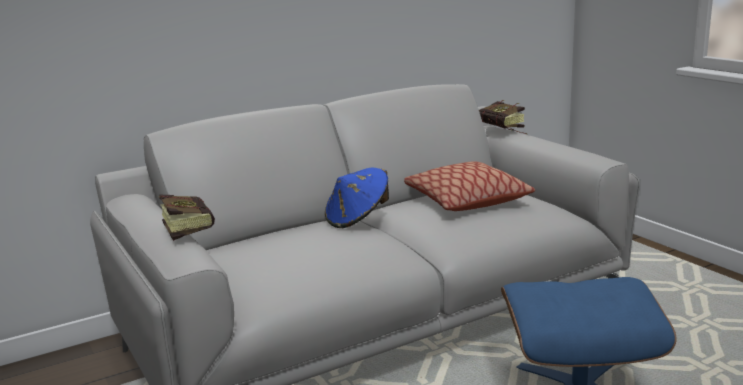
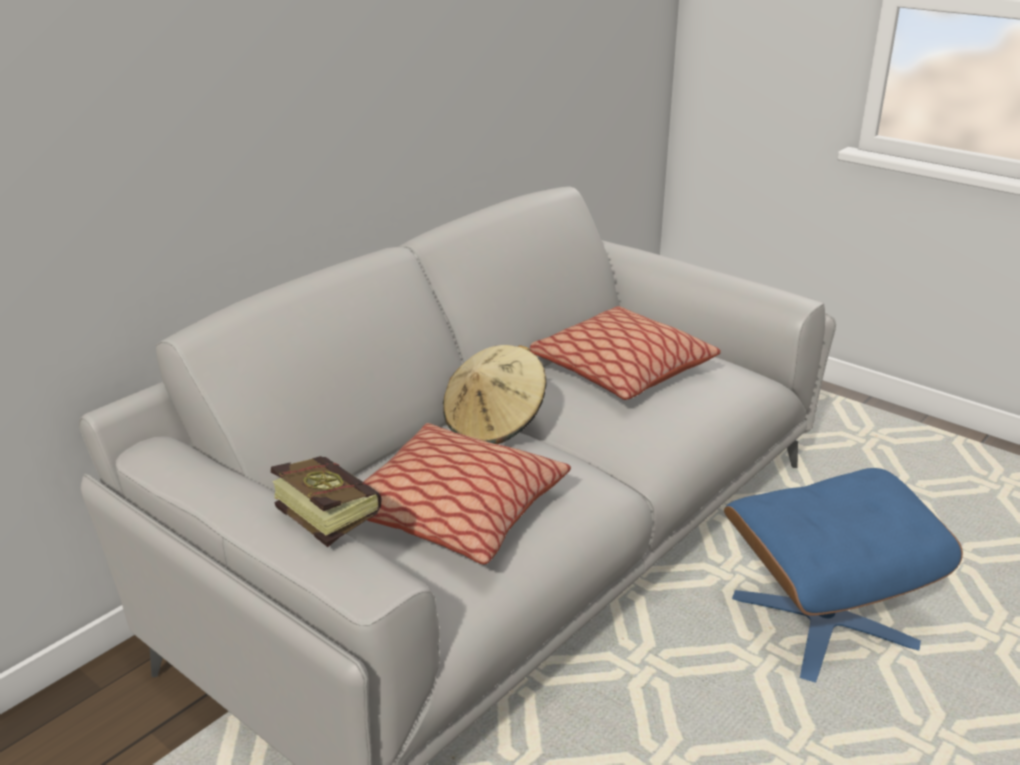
camera: 20 degrees left, 10 degrees up
(294, 256) = (453, 512): none -> pillow
(357, 219) = (494, 424): blue hat -> beige hat
(504, 131) = (629, 251): book -> none

